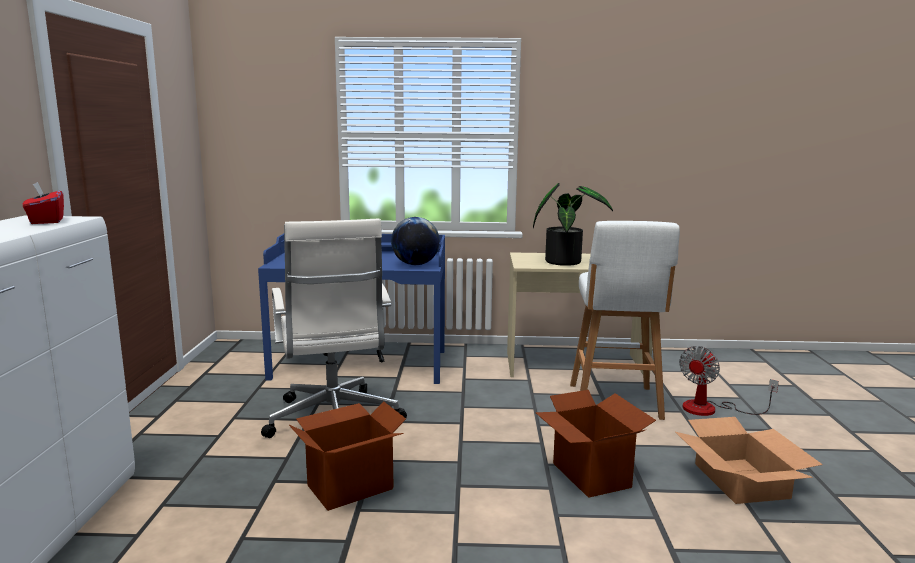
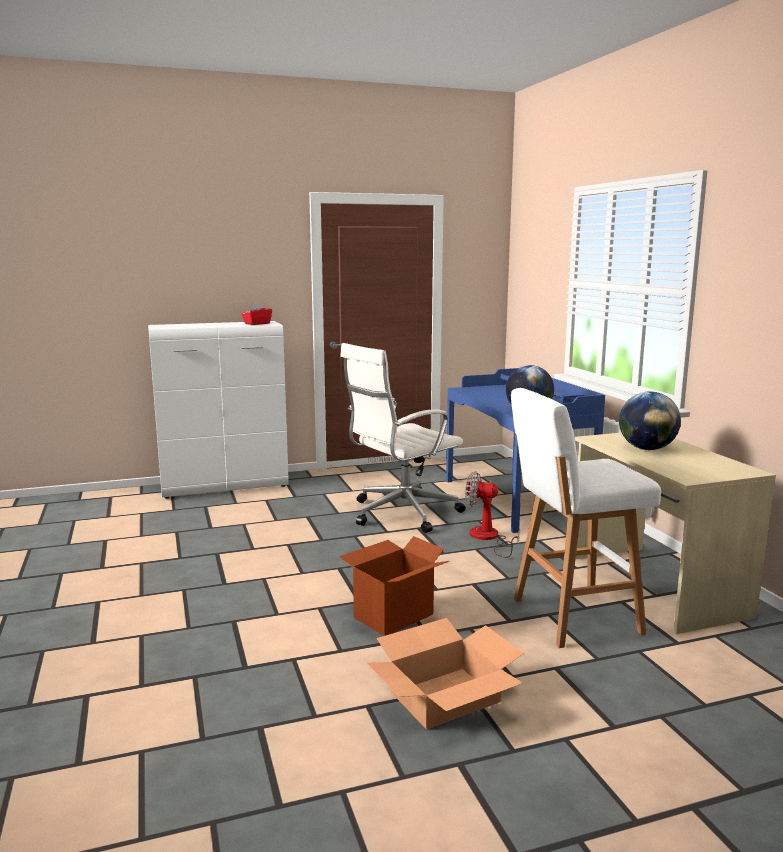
camera: 70 degrees right, 0 degrees up
(349, 487) = (313, 536): cardboard box -> none
(565, 261) = (647, 449): potted plant -> globe
(711, 409) = (630, 679): fan -> fan (488, 538)

